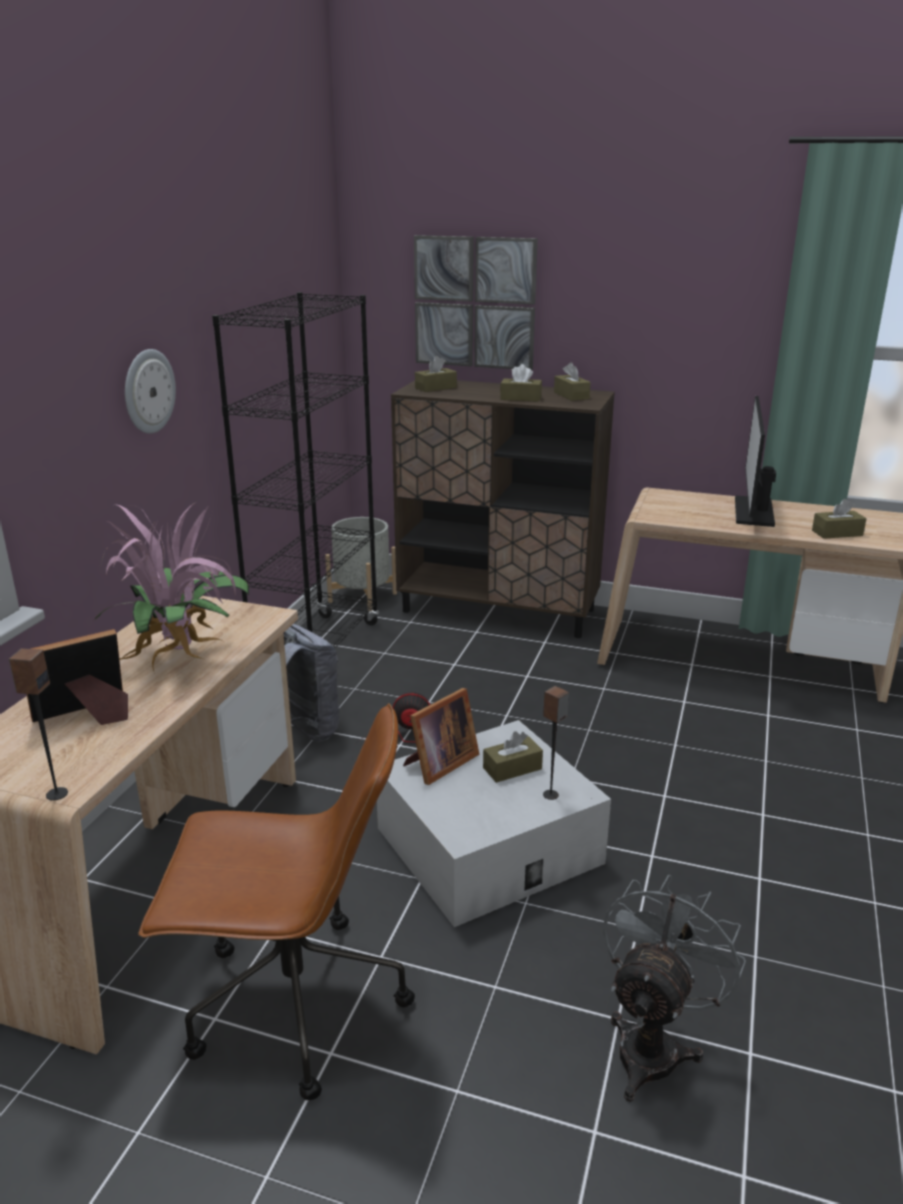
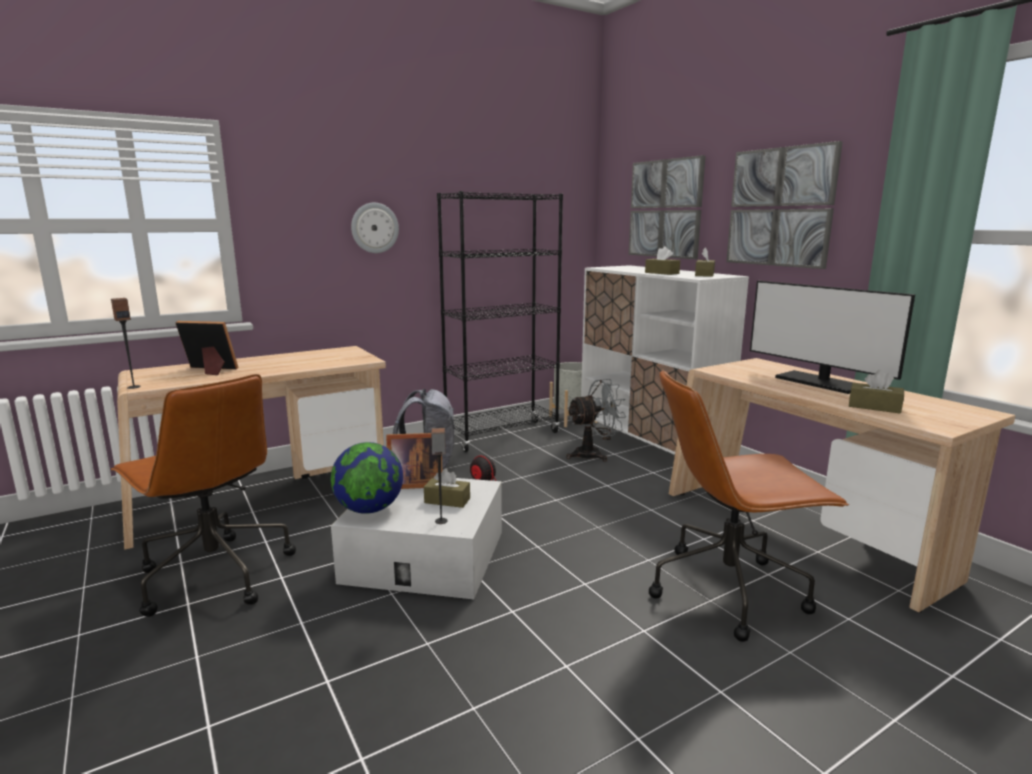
camera: 40 degrees right, 10 degrees down
(182, 658) = (291, 364): potted plant -> none
(435, 388) = (622, 267): brown tissue box -> none
(456, 819) = (369, 509): none -> globe
(499, 611) = (649, 448): brown cabinet -> white cabinet
(650, 311) = (780, 207): none -> picture
(653, 1044) = (318, 708): grey fan -> grey fan (594, 454)
(754, 512) = (819, 382): monitor -> monitor turned 90 degrees counterclockwise
(764, 744) = (729, 590): none -> brown office chair

